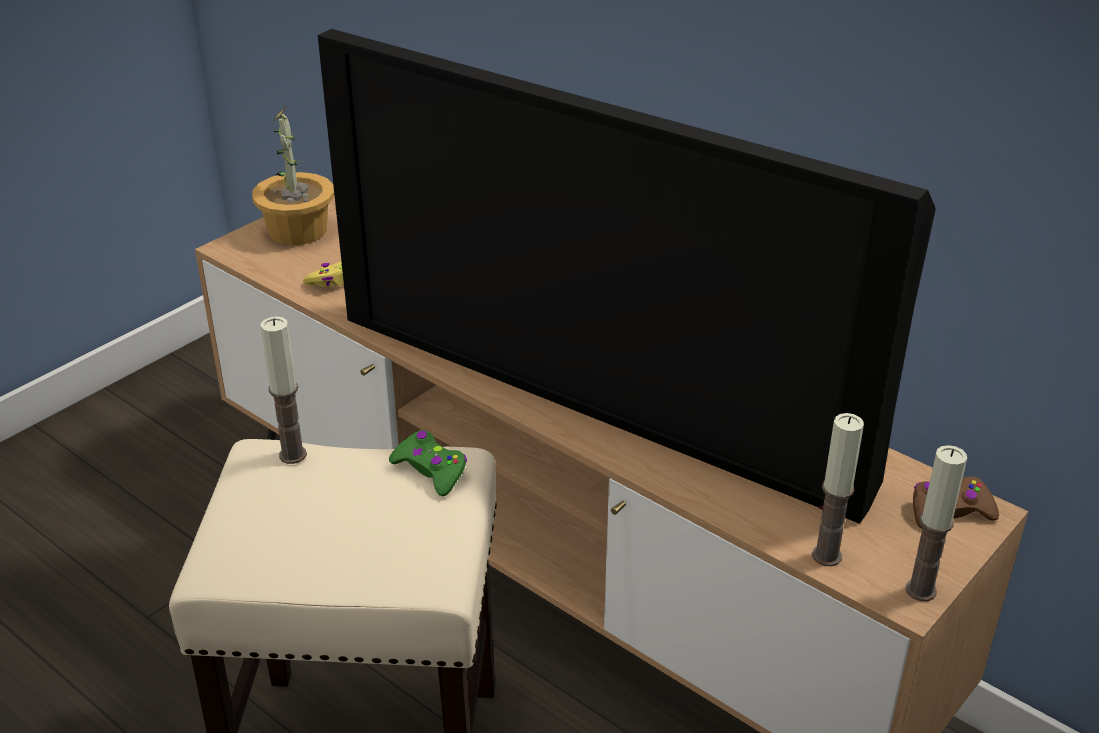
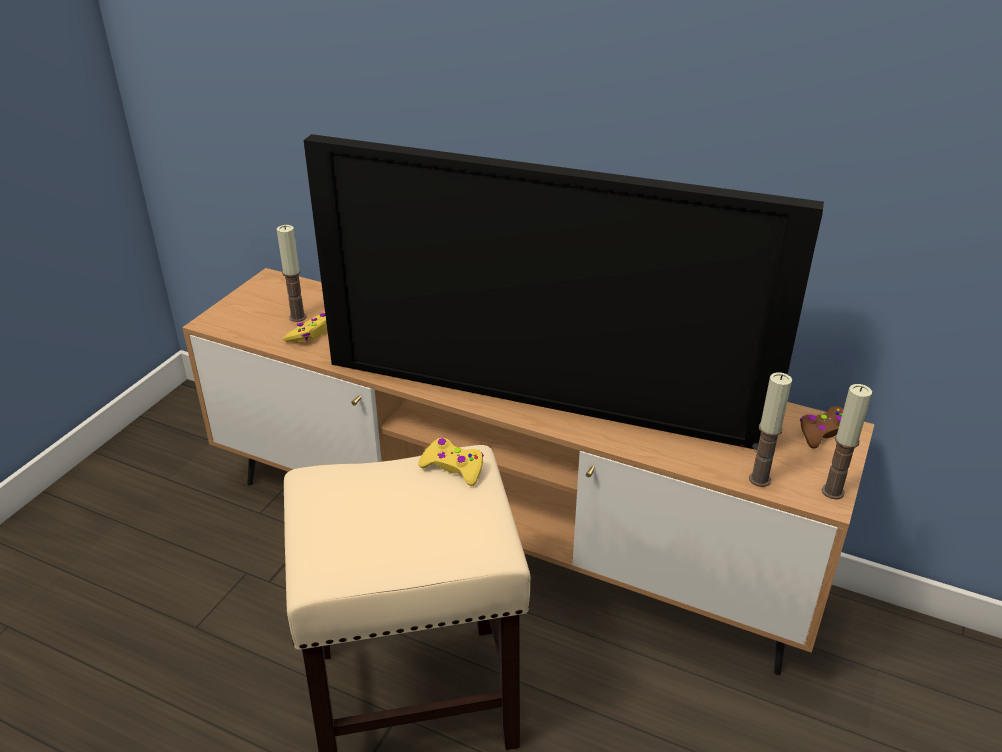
camera: 15 degrees left, 0 degrees up
(292, 455) = (340, 474): candle -> candle (297, 317)
(299, 230) = (262, 301): potted plant -> none
(431, 470) = (453, 467): green game controller -> yellow game controller

